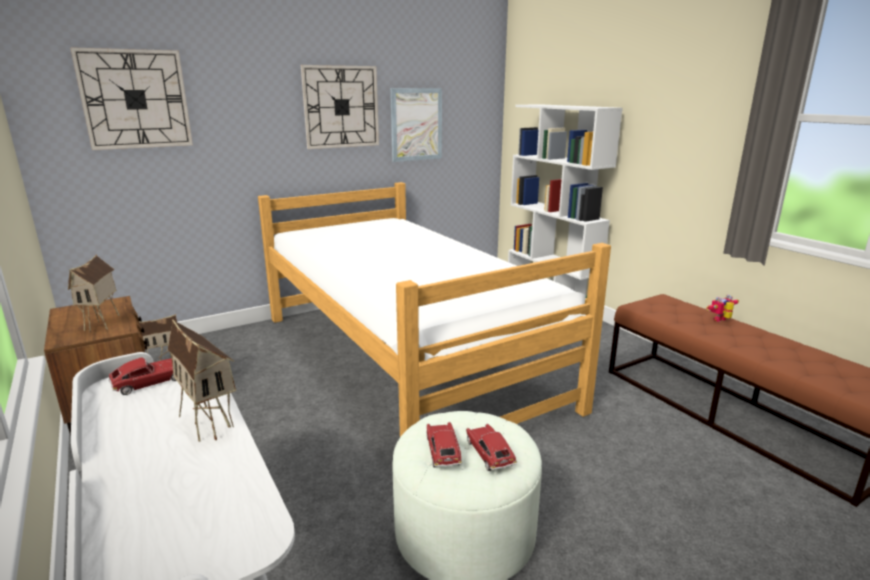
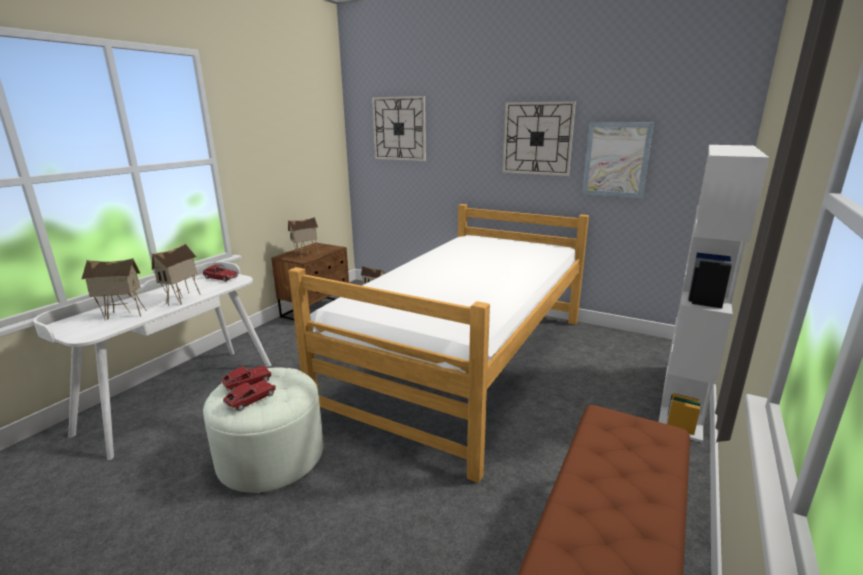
camera: 60 degrees right, 0 degrees up
(195, 494) = (122, 315): none -> toy house
(722, 320) = (651, 489): toy robot -> none

